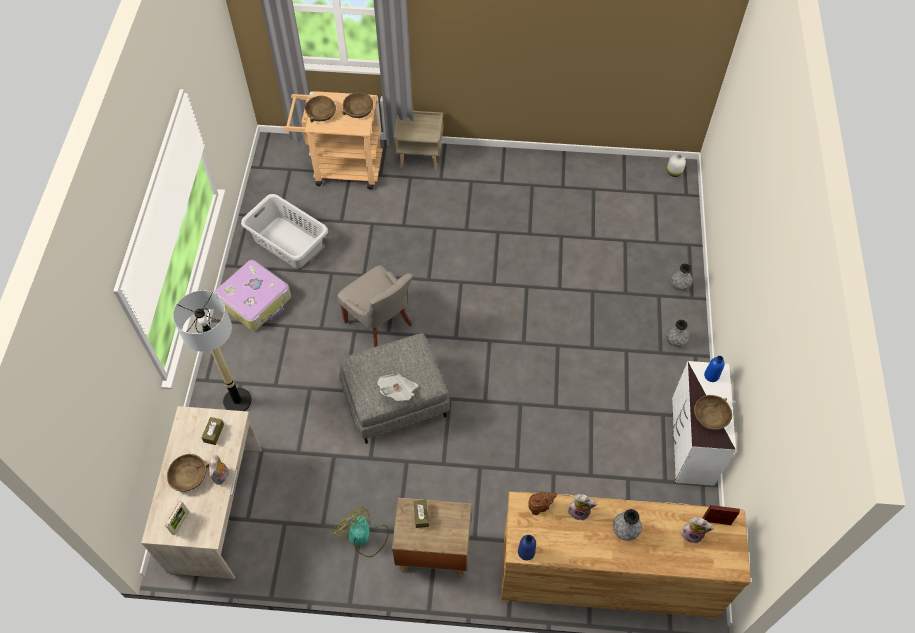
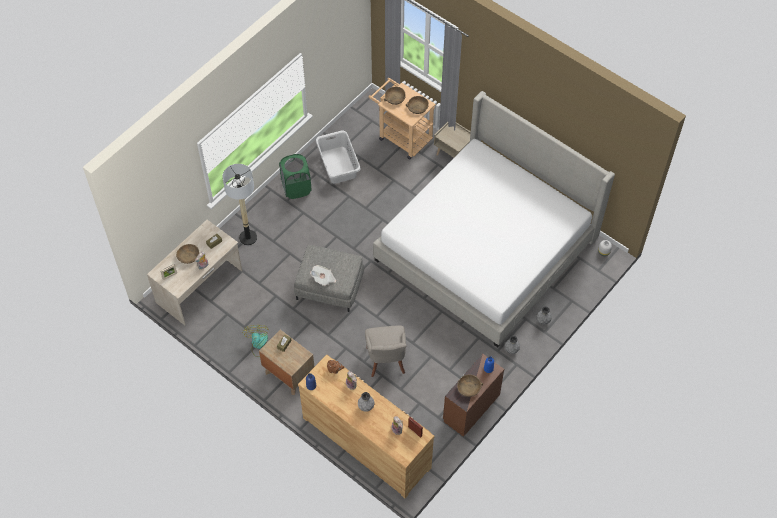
camera: 35 degrees right, 0 degrees up
(255, 300) = (296, 188): suitcase -> green laundry basket
(380, 324) = (353, 240): grey chair -> grey chair (386, 361)
(545, 240) = (486, 248): none -> bed
(691, 443) = (470, 407): white dresser -> brown dresser

